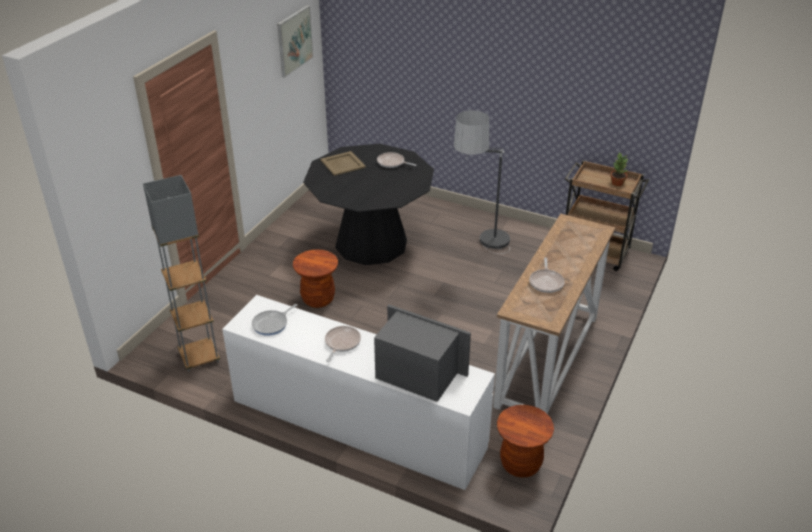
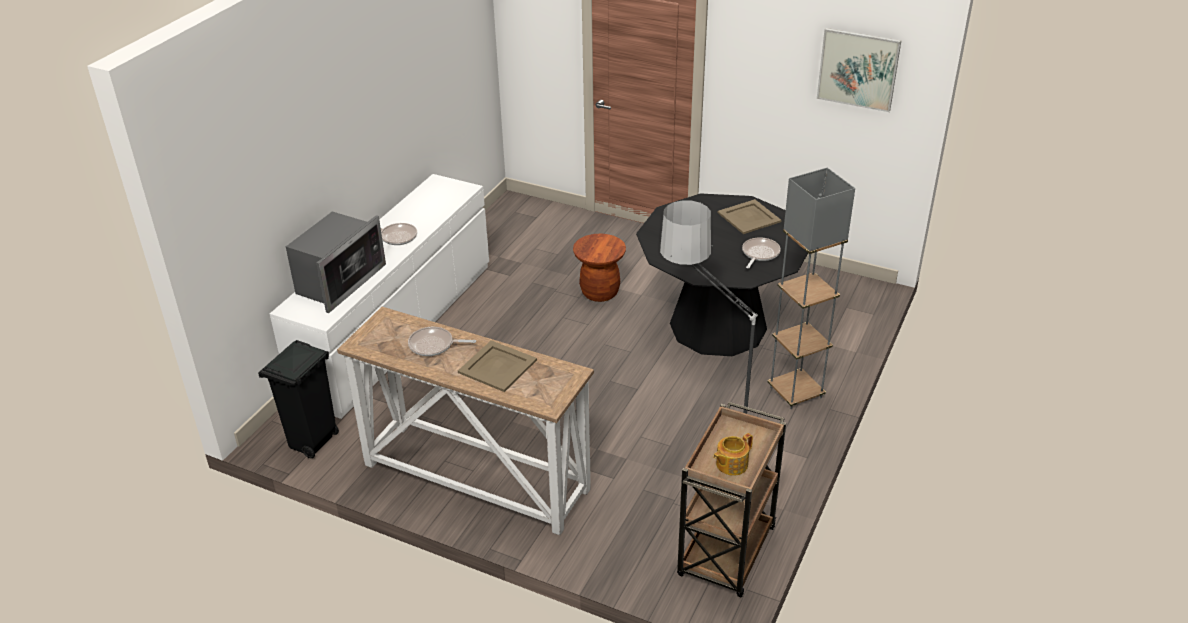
camera: 90 degrees right, 0 degrees up
(199, 357) = (506, 229): grey floor lamp -> grey floor lamp (795, 392)
(272, 324) = (434, 197): frying pan -> none
(520, 464) = (312, 443): brown stool -> black trash can
(566, 251) = (498, 366): none -> beige tray
(617, 183) = (731, 464): potted plant -> teapot

